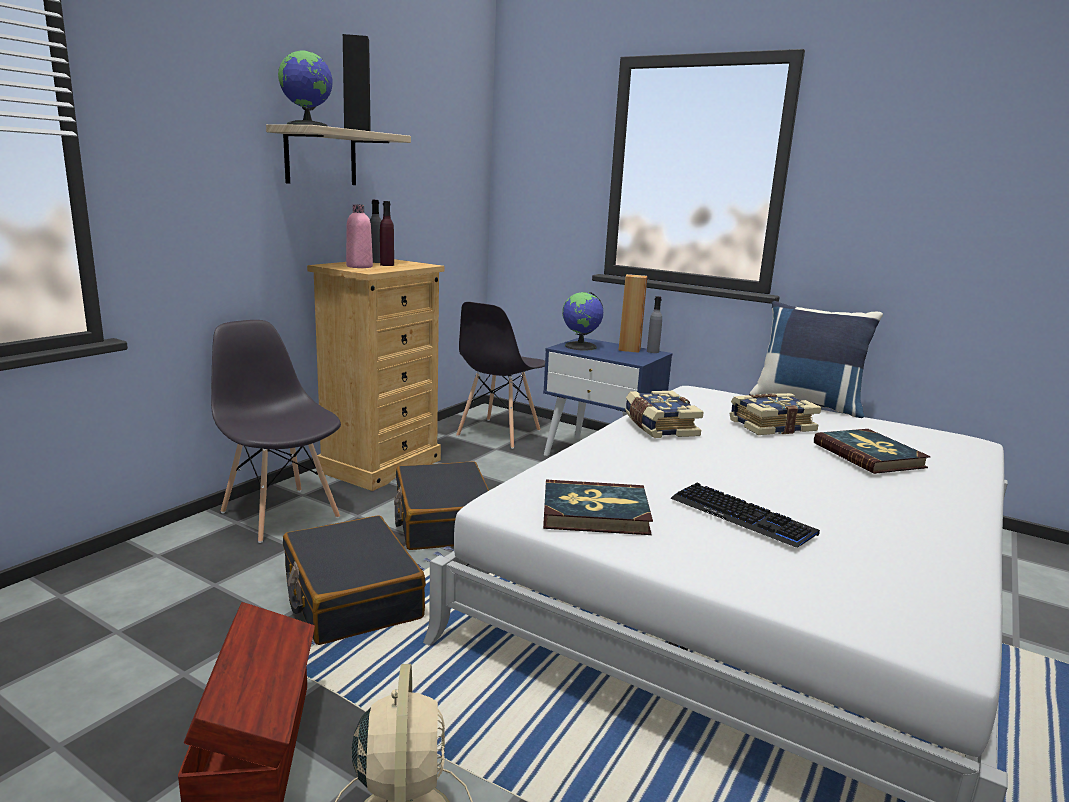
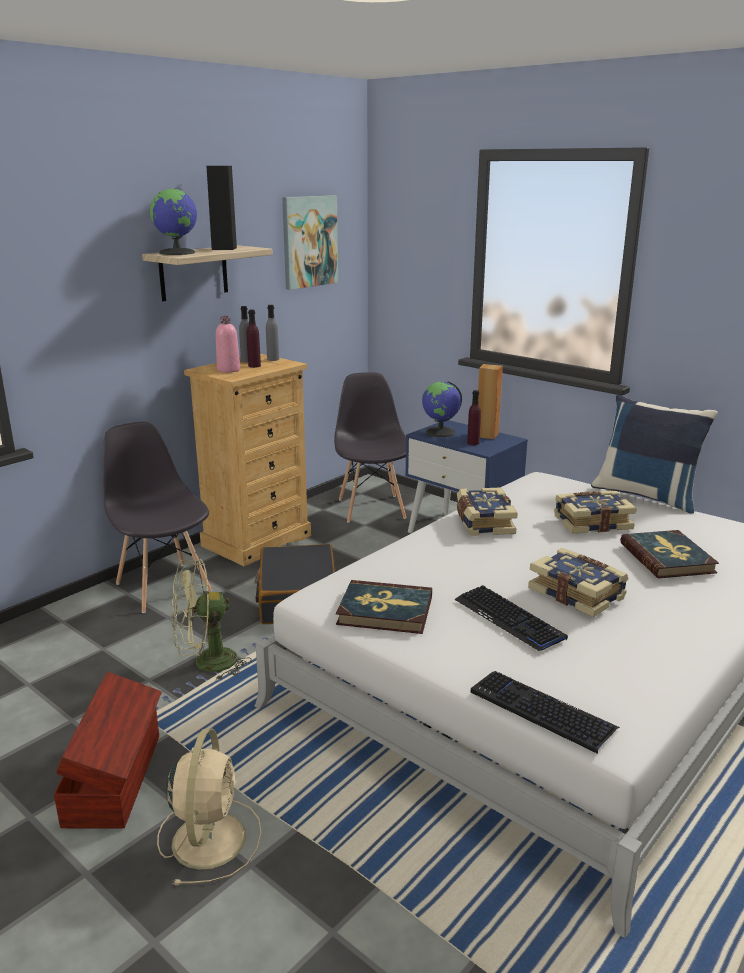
camera: 10 degrees right, 5 degrees up
(351, 596) = (206, 664): black suitcase -> green fan
(438, 146) = (309, 241): none -> picture
(498, 433) = (371, 508): grey chair -> grey chair turned 135 degrees clockwise
(619, 355) = (473, 443): none -> purple bottle
(652, 351) = (508, 437): grey bottle -> grey bottle (273, 359)
(799, 489) = (577, 593): none -> book
(839, 614) = (541, 711): none -> keyboard

